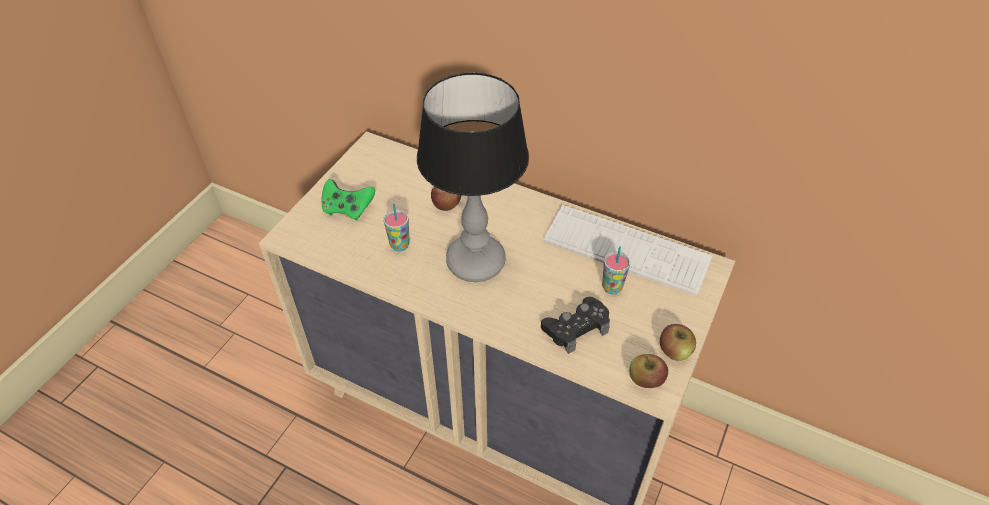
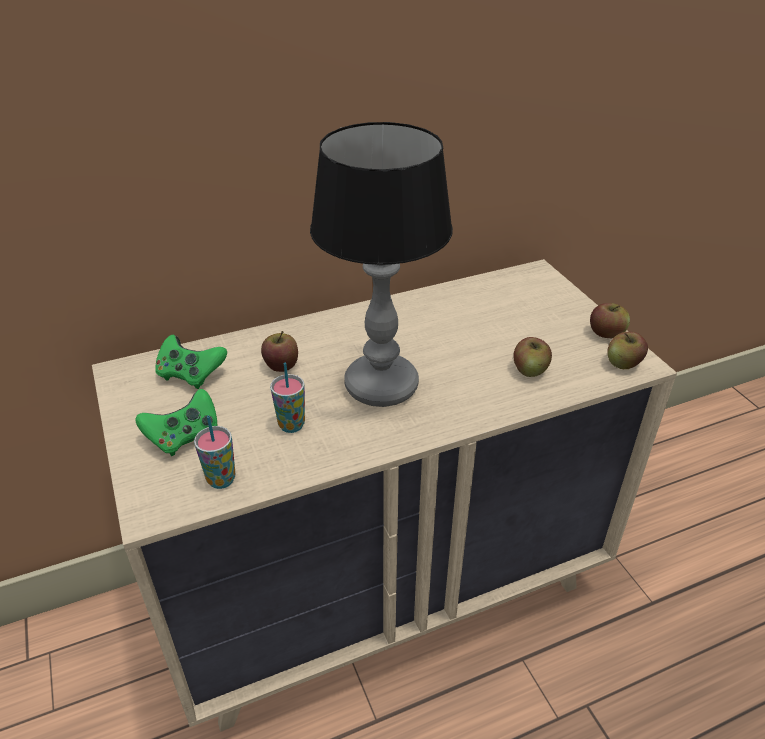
camera: 50 degrees left, 10 degrees down
(397, 174) = (190, 374): none -> green game controller
(576, 328) = (530, 370): black game controller -> apple
(612, 287) = (505, 327): cup -> cup (221, 479)
(626, 250) = (472, 298): keyboard -> none

